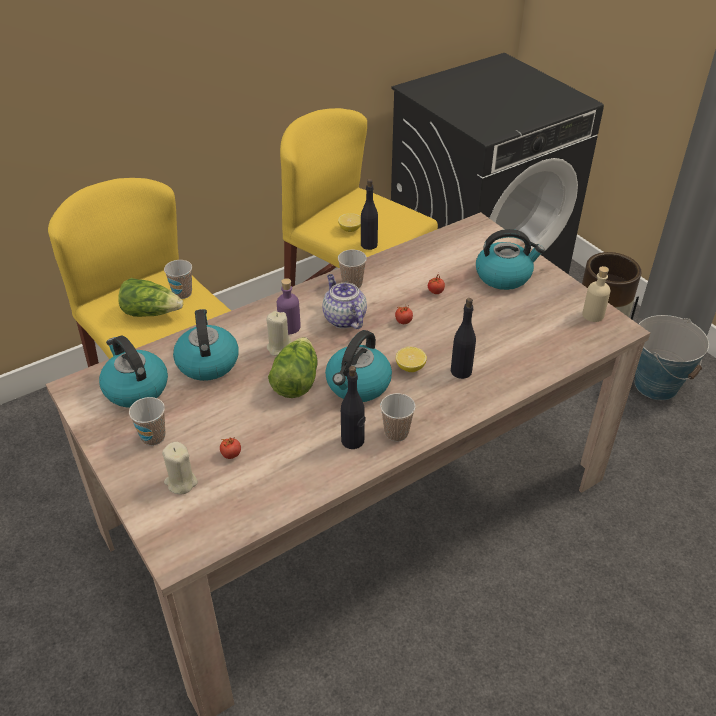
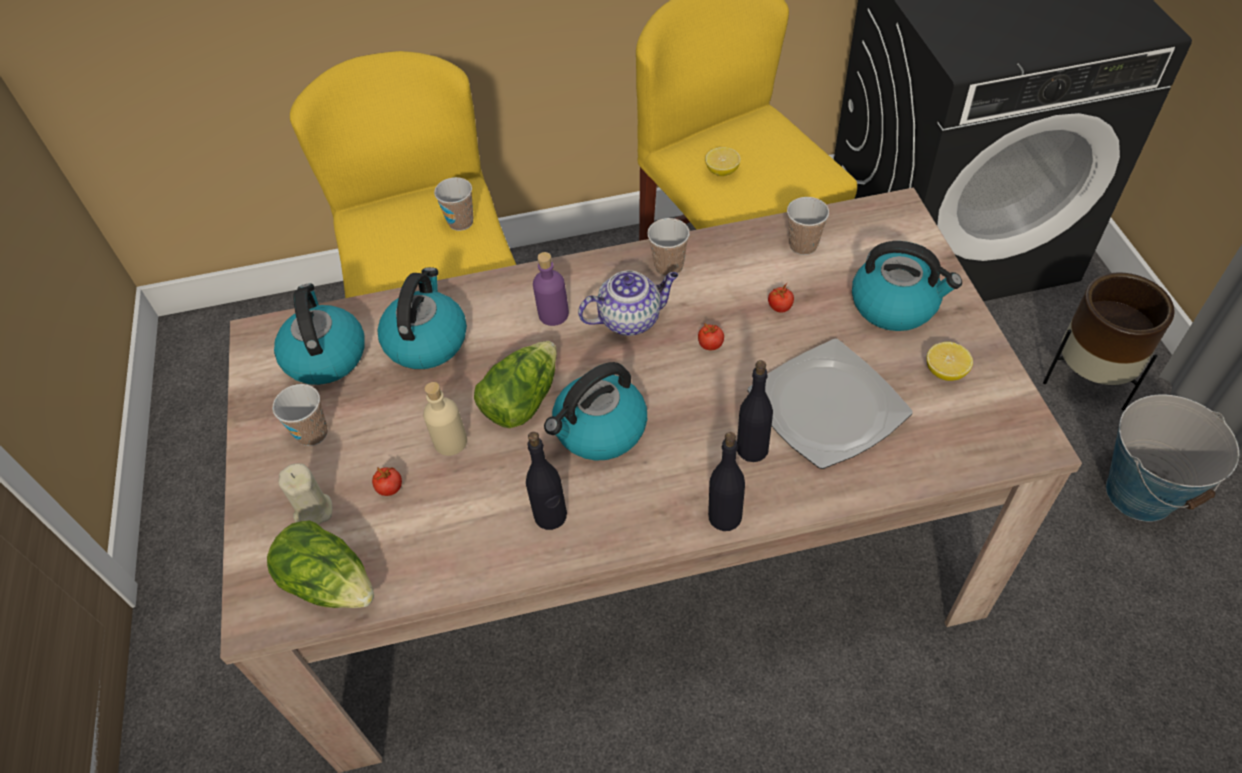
camera: 25 degrees right, 10 degrees up
(151, 312) = (411, 242): lettuce -> lettuce (331, 582)
(279, 348) = (526, 343): beige candle -> none
(343, 318) = (631, 319): teapot -> teapot turned 75 degrees clockwise
(368, 244) = (736, 201): black bottle -> black bottle (724, 516)
(396, 433) = (614, 522): cup -> cup (803, 245)
(410, 367) = (684, 422): lemon -> lemon (945, 372)
(493, 337) = (827, 405): none -> plate
(593, 315) = (1001, 407): beige bottle -> beige bottle (450, 442)

